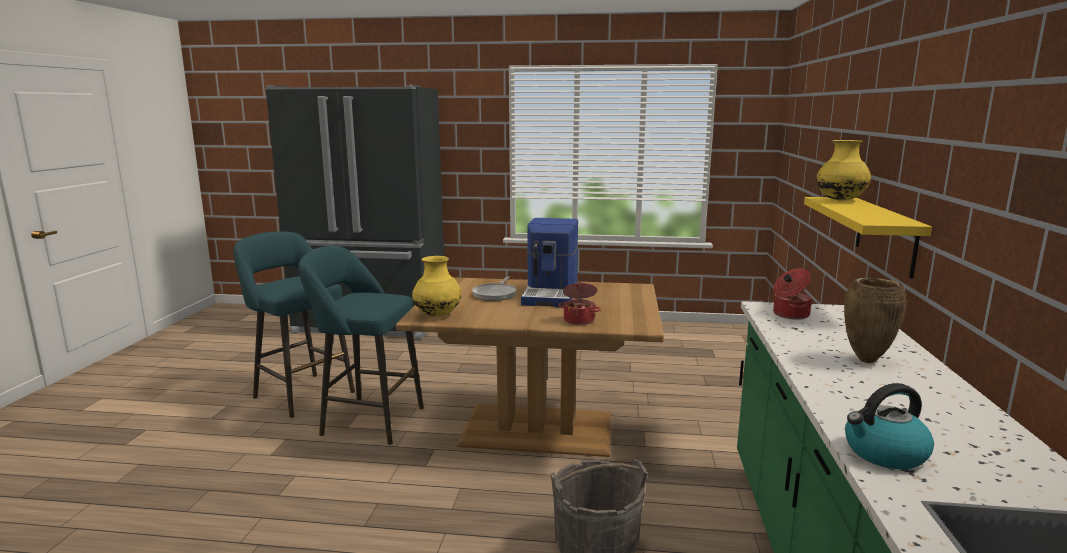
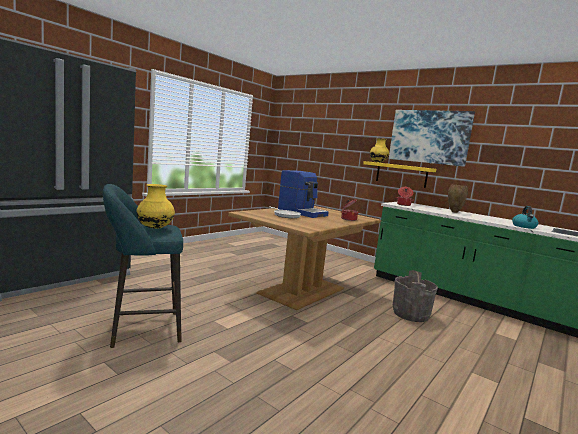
camera: 60 degrees left, 5 degrees down
(367, 420) = (228, 321): turquoise stool -> none
(438, 315) = (307, 226): yellow vase -> yellow vase (155, 228)
(929, 131) = (429, 137): none -> picture

